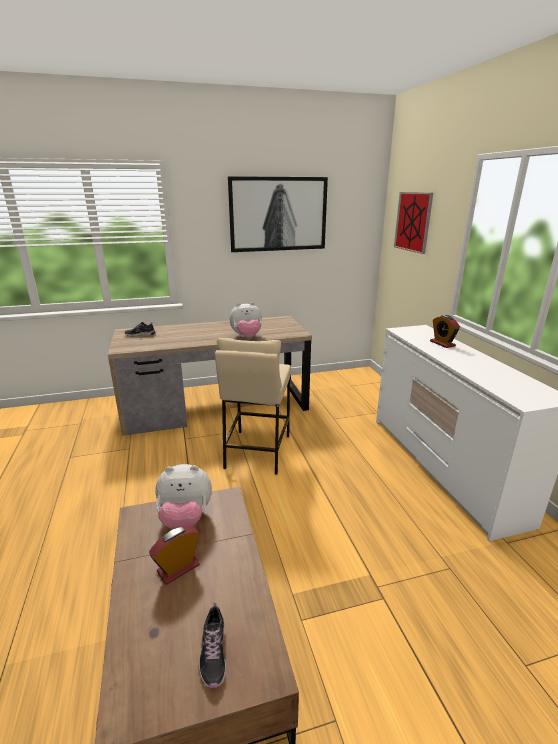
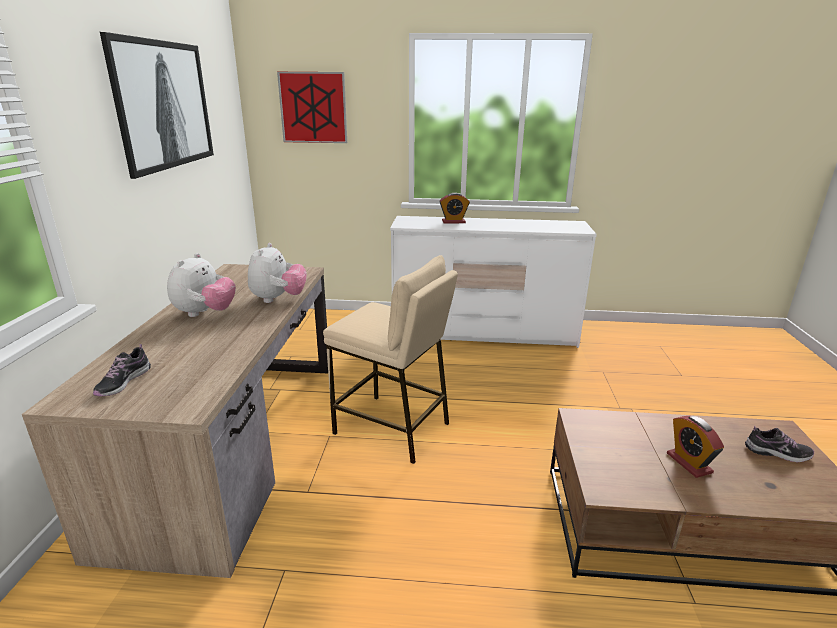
camera: 70 degrees left, 0 degrees up
(185, 519) = (612, 451): plush toy -> plush toy (205, 313)

